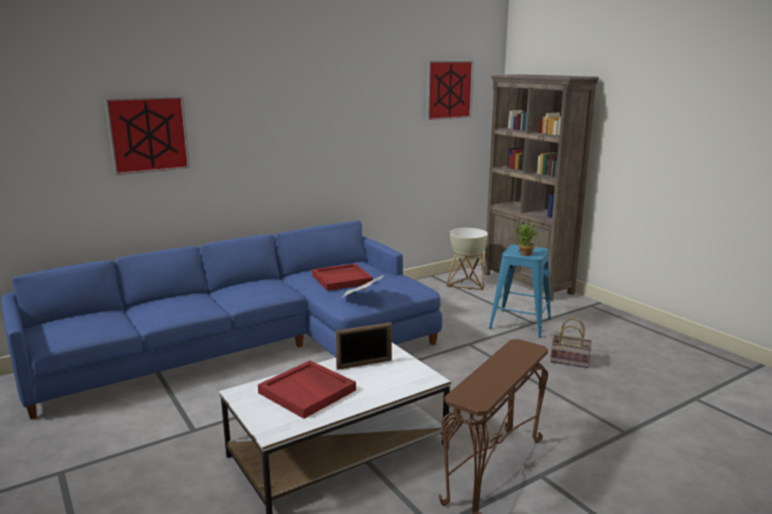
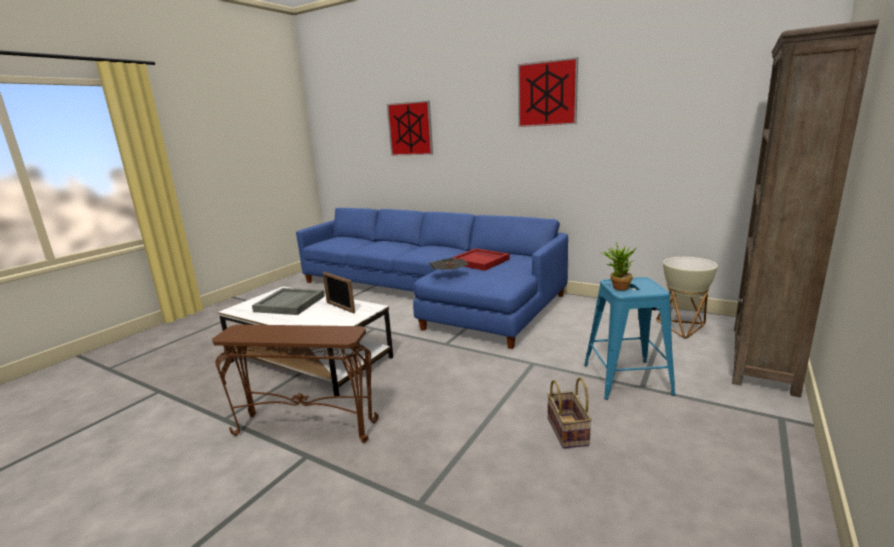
camera: 65 degrees right, 0 degrees up
(308, 391) = (290, 304): red tray -> grey tray
(449, 90) = (716, 78): picture -> picture (547, 93)

